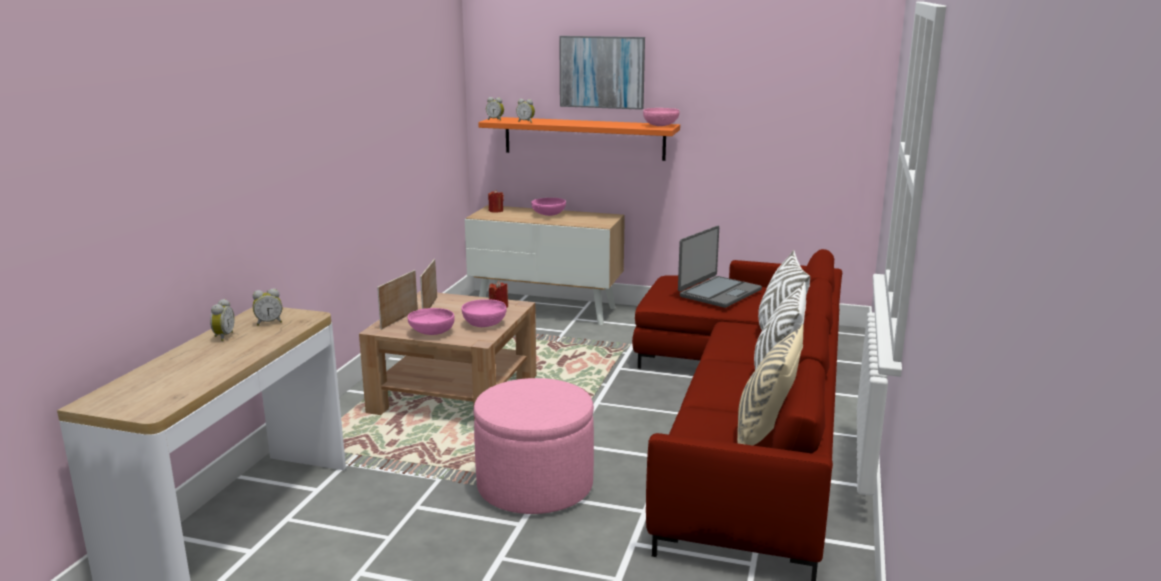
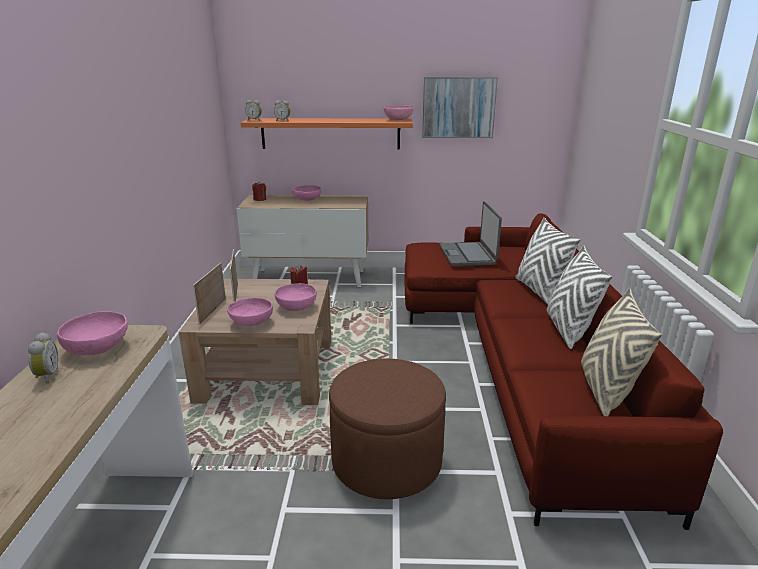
camera: 15 degrees left, 5 degrees up
(269, 322) = (98, 348): alarm clock -> pink bowl
(535, 485) = (386, 461): pink ottoman -> brown ottoman
(602, 72) = (344, 75): picture -> picture (458, 107)
(719, 293) = (468, 255): laptop -> laptop turned 150 degrees clockwise

